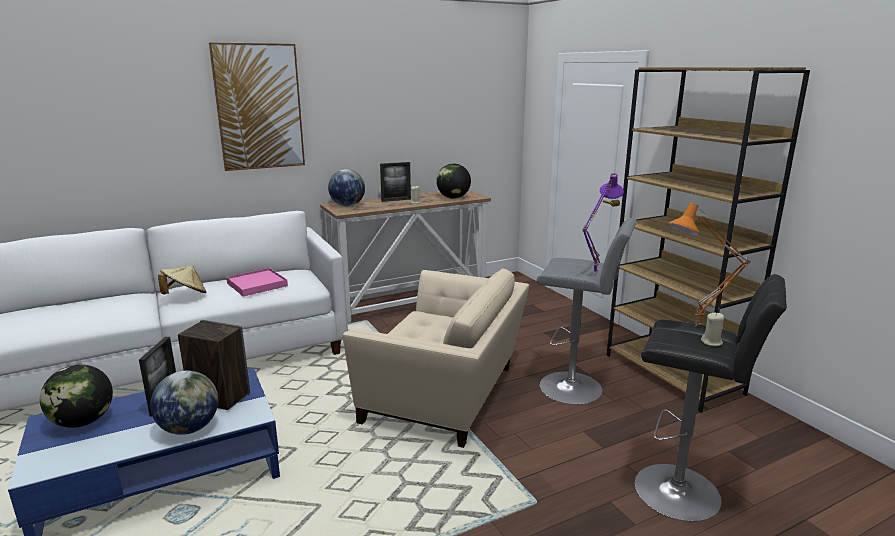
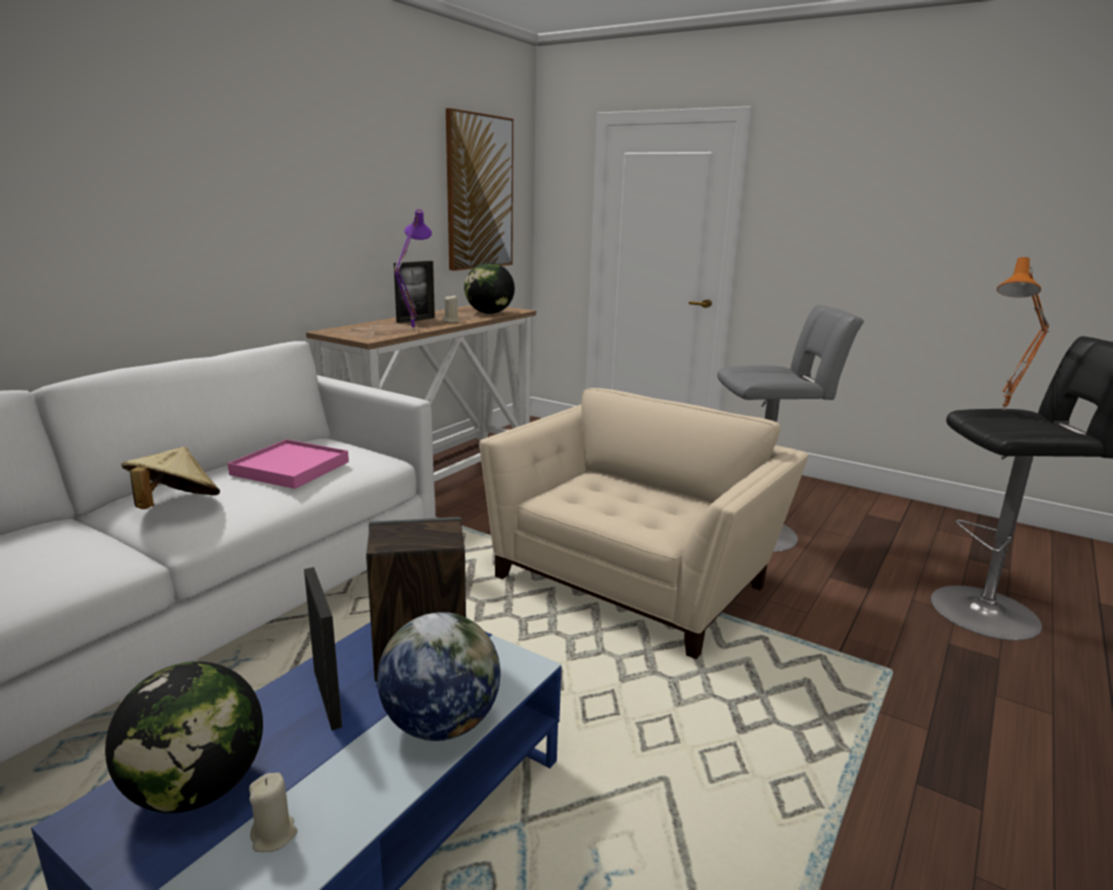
camera: 30 degrees left, 0 degrees up
(259, 107) = (207, 158): picture -> picture (479, 193)
(347, 205) = (357, 331): globe -> none
(445, 395) = (634, 579): beige armchair -> beige armchair turned 45 degrees counterclockwise
(593, 273) = (797, 377): purple table lamp -> purple table lamp (411, 330)
(673, 374) = (829, 496): brown bookcase -> none
(711, 342) = (1040, 423): beige candle -> beige candle (274, 835)

